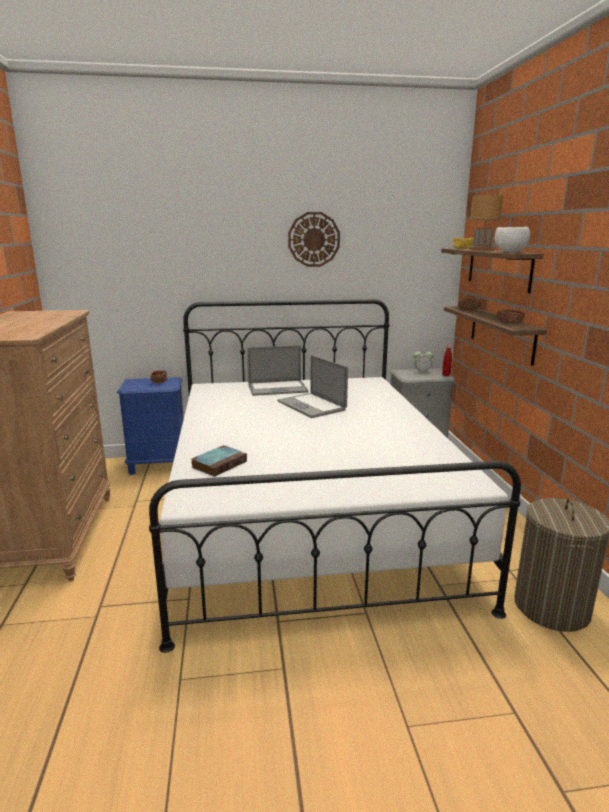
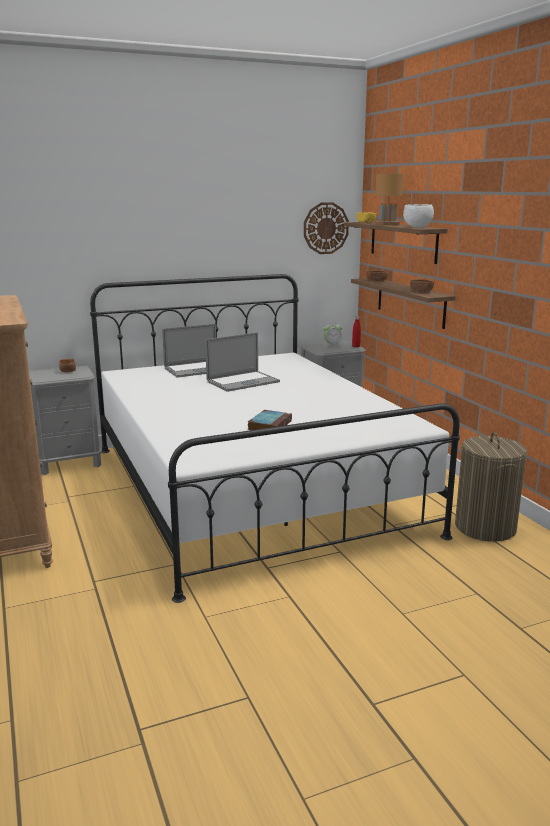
camera: 15 degrees left, 0 degrees up
(158, 465) = (69, 463): blue nightstand -> grey nightstand
(220, 464) = (194, 434): book -> book (270, 425)
(311, 406) = (243, 382): laptop -> laptop turned 75 degrees counterclockwise
(314, 239) = (221, 215): wall clock -> wall clock (325, 228)

